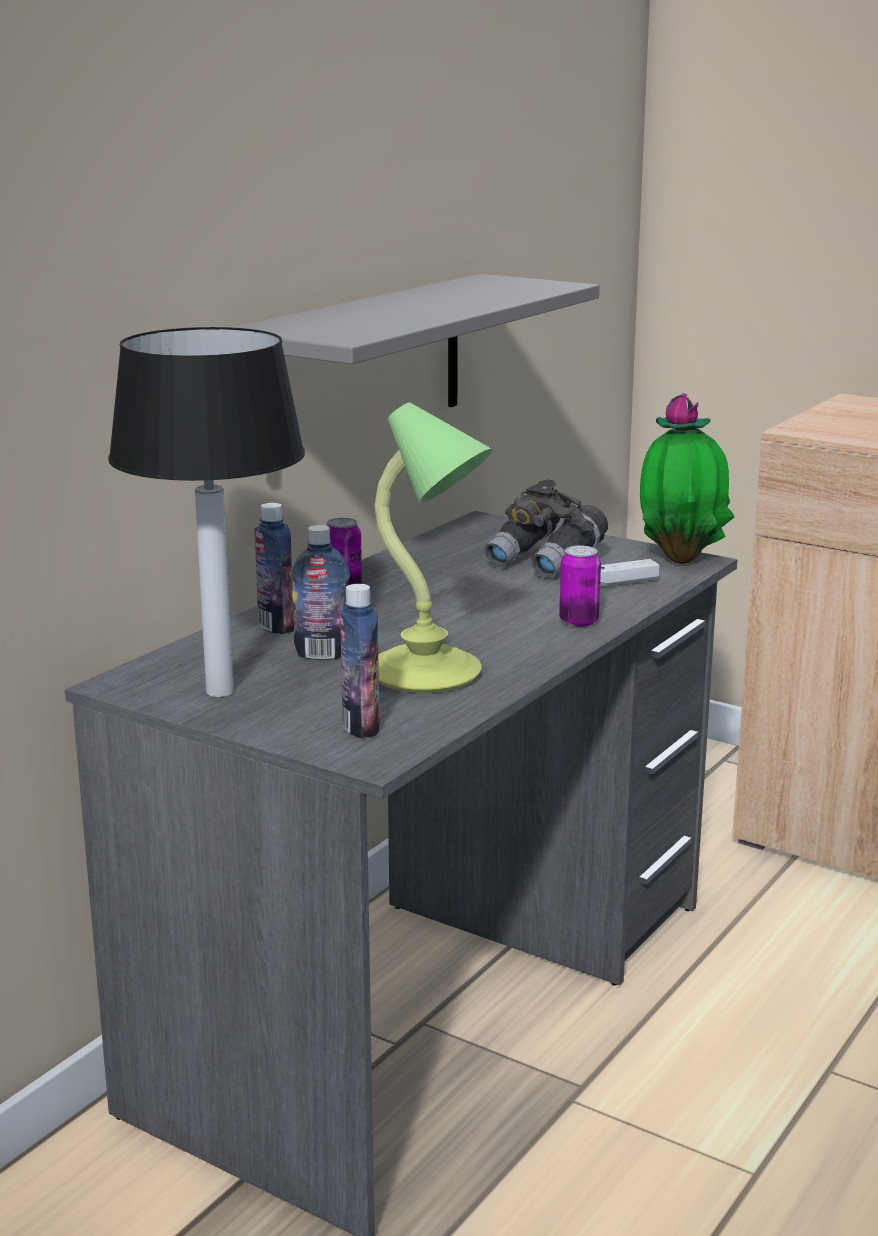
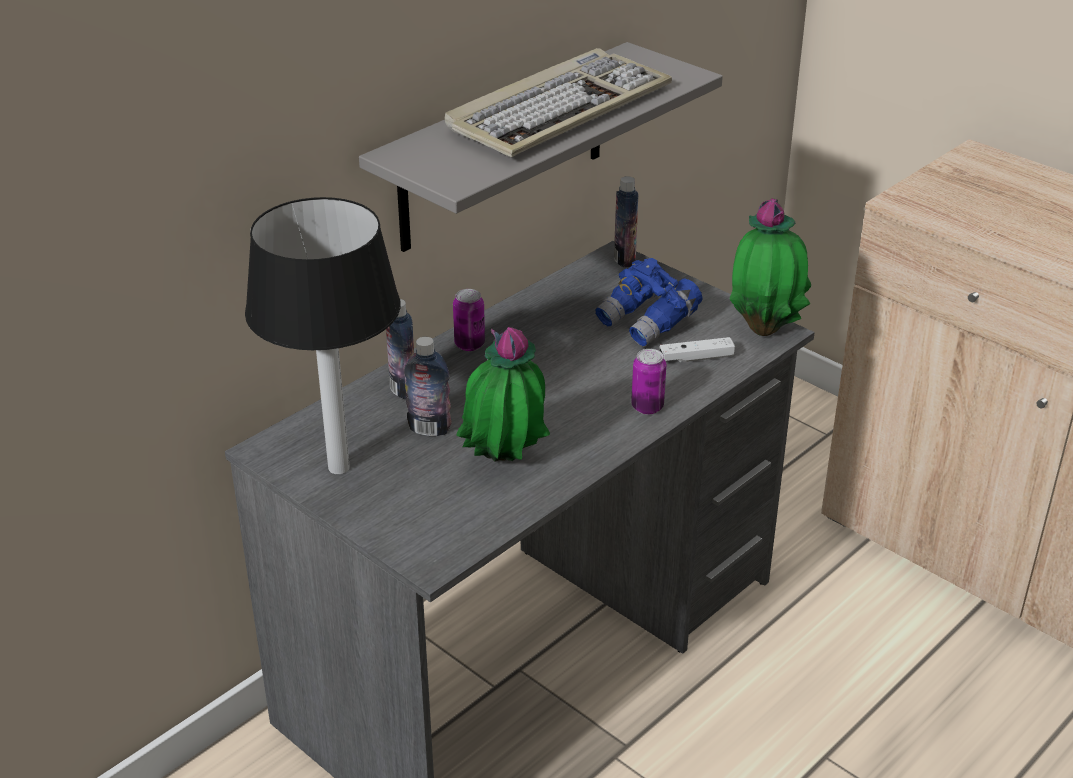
camera: 10 degrees right, 15 degrees up
(361, 727) = (433, 523): bottle -> bottle (624, 259)
(428, 674) = (504, 464): table lamp -> potted plant
(433, 302) = (559, 109): none -> keyboard
(546, 562) = (648, 322): grey binoculars -> blue binoculars

